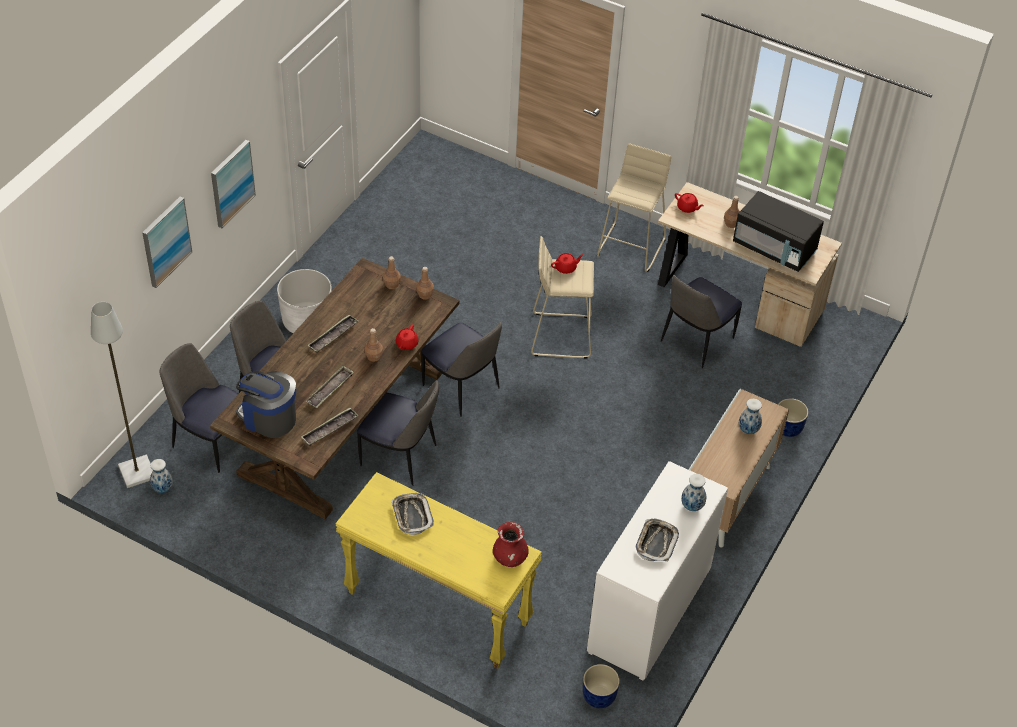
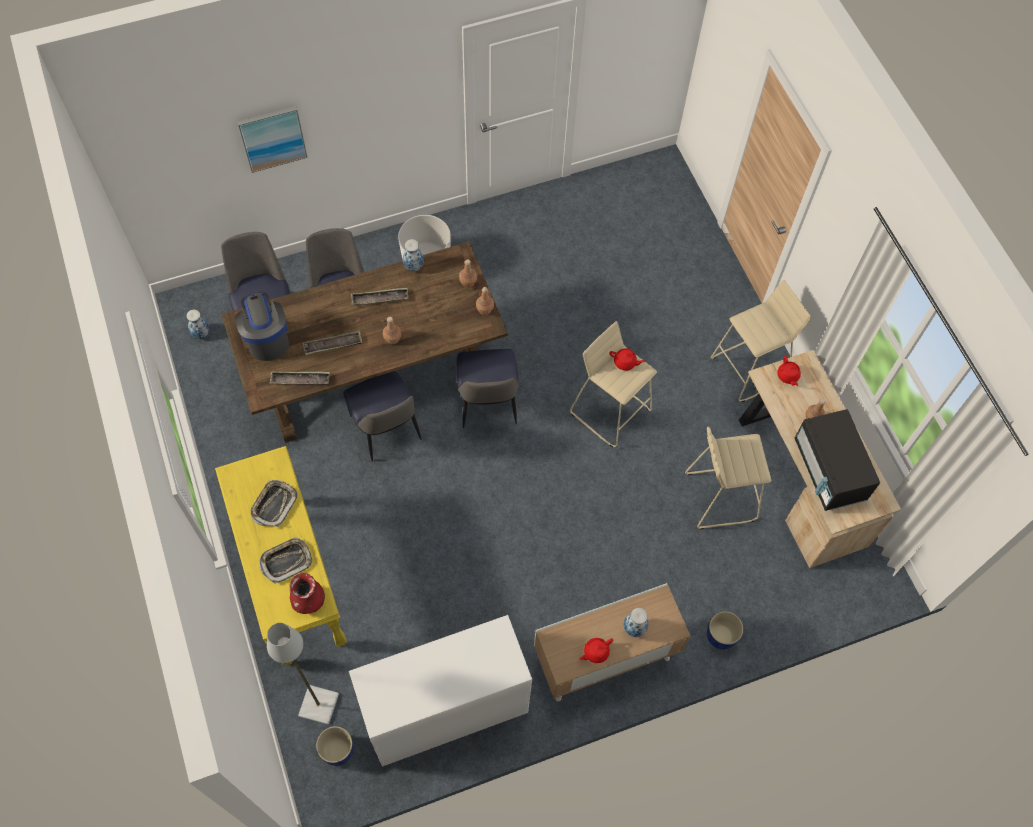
camera: 40 degrees right, 15 degrees up
(136, 472) = (196, 307): grey floor lamp -> grey floor lamp (318, 704)
(231, 183) = (376, 115): picture -> none
(406, 344) = (428, 345): red teapot -> red teapot (595, 652)
(656, 542) = (421, 682): tray -> tray (286, 561)
(691, 506) = (483, 672): vase -> vase (413, 266)
(696, 341) = (719, 496): chair -> beige stool

